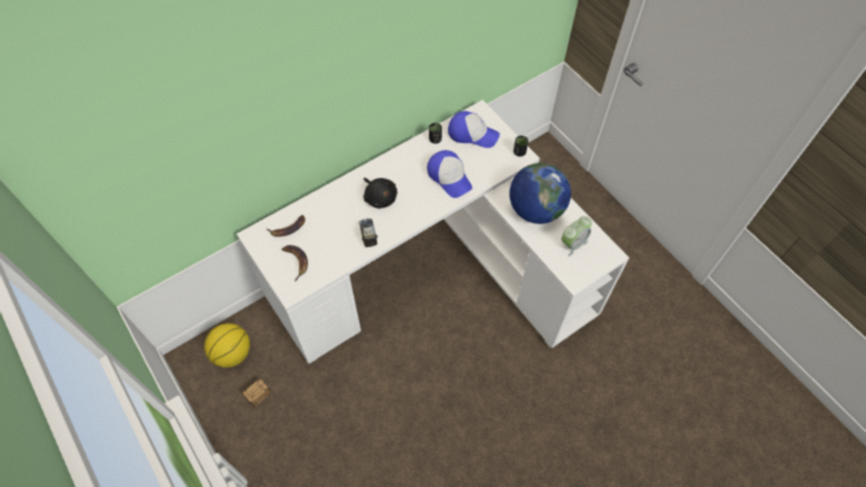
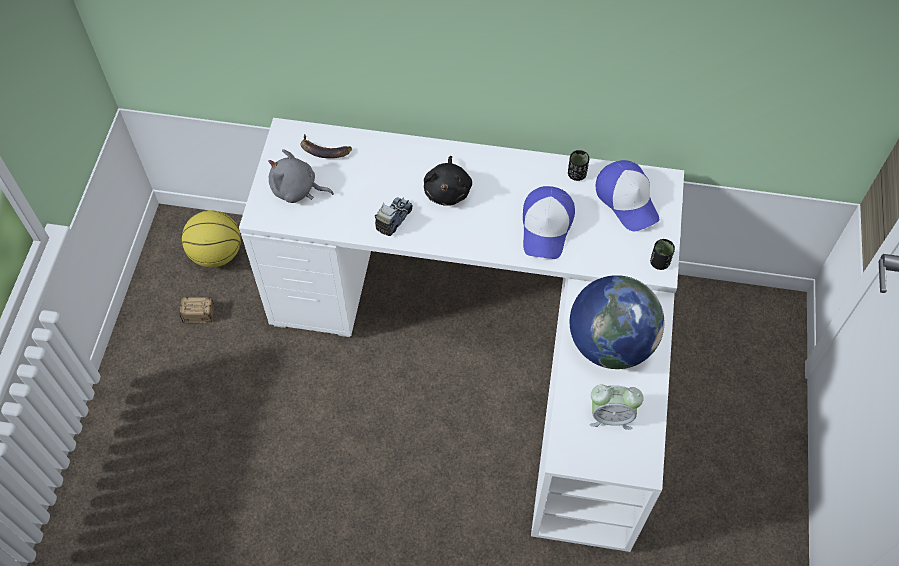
camera: 45 degrees right, 0 degrees up
(296, 261) = (297, 190): banana -> grey plush toy

